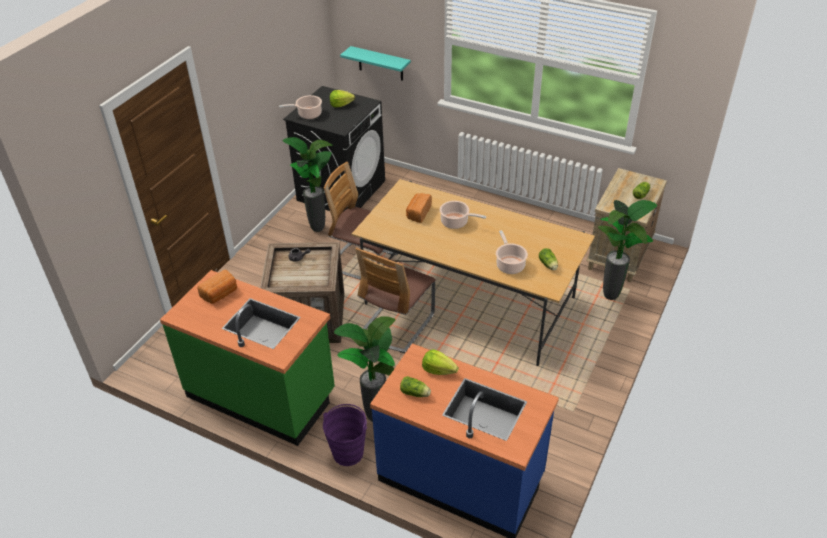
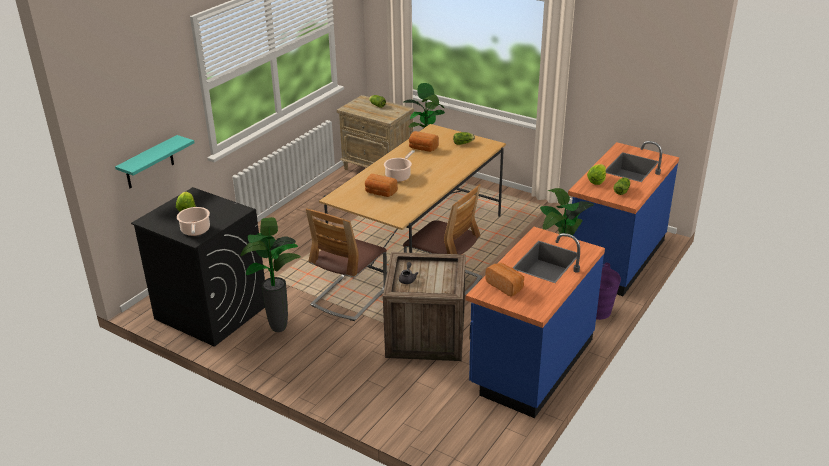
camera: 85 degrees left, 10 degrees down
(262, 394) = (531, 363): green counter -> blue counter
(509, 264) = (461, 157): cooking pot -> none
(525, 234) = (422, 148): none -> bread

